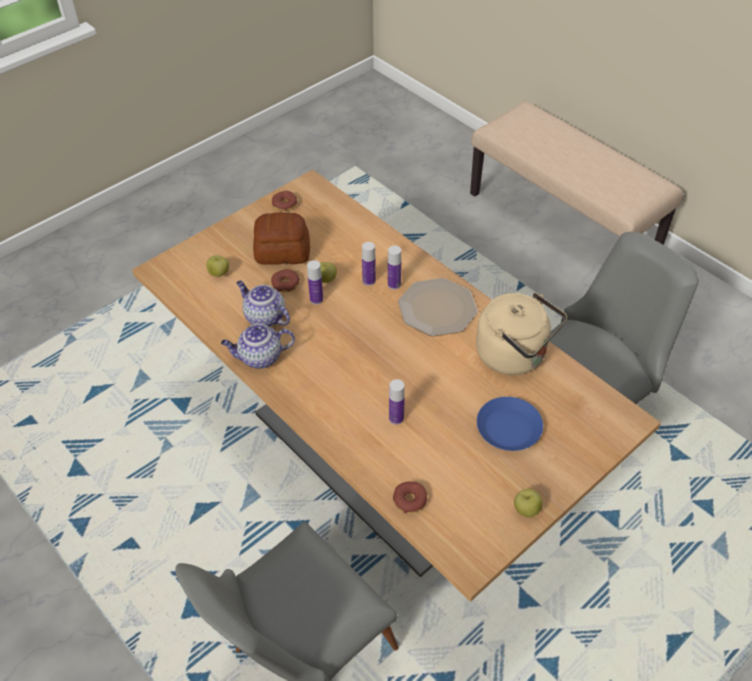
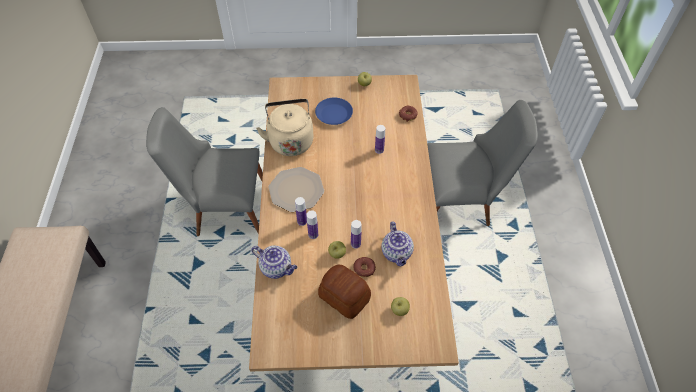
camera: 140 degrees left, 5 degrees up
(260, 358) = (420, 228): teapot -> teapot (277, 268)
(284, 204) = (303, 343): donut -> none

